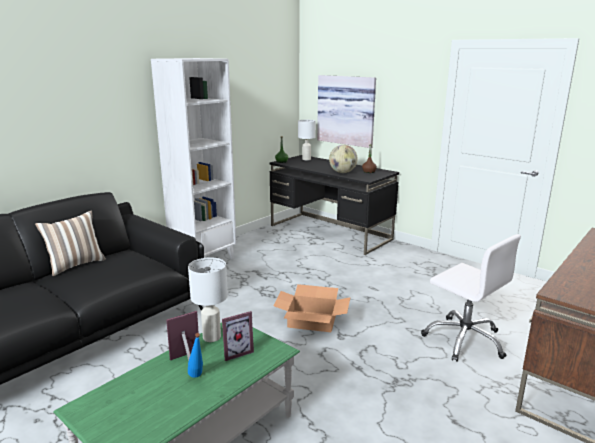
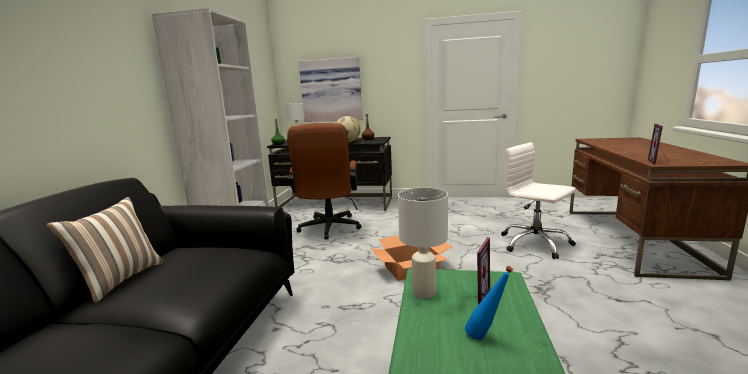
camera: 30 degrees left, 5 degrees down
(187, 358) = (438, 323): picture frame -> picture frame (659, 162)
(291, 260) = (329, 229): none -> brown office chair
(464, 340) = (534, 244): white office chair -> white office chair turned 150 degrees counterclockwise

